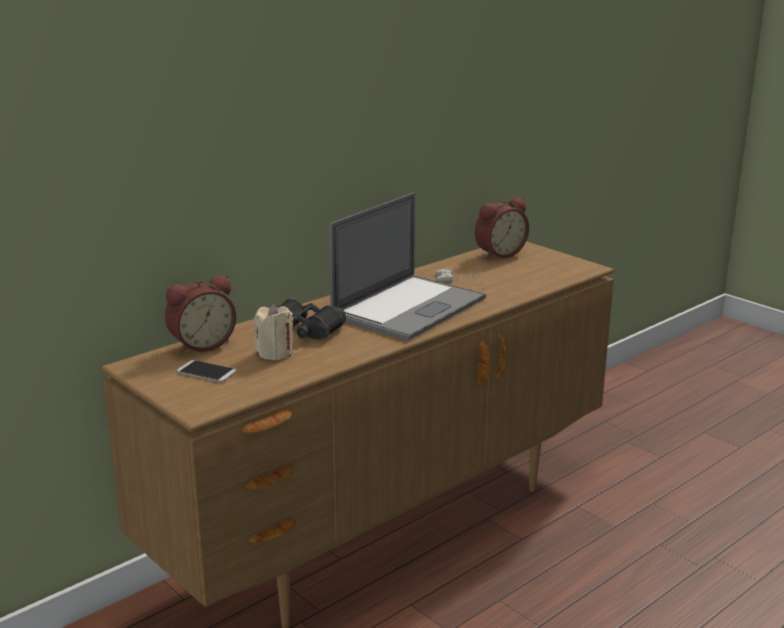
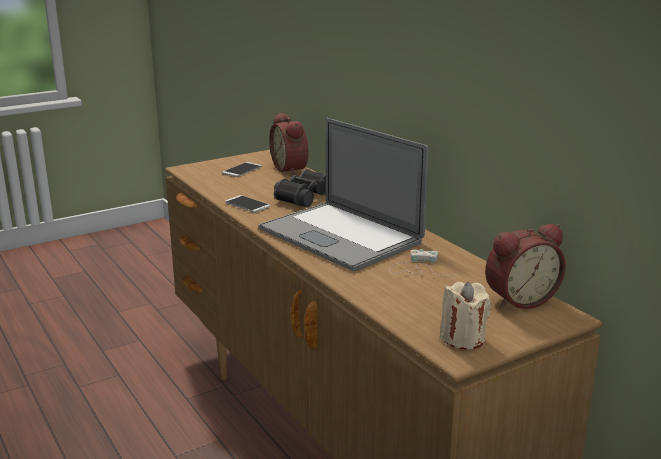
camera: 100 degrees right, 0 degrees up
(275, 353) = (263, 187): beige candle -> beige candle (463, 338)
(337, 354) = (247, 204): none -> phone
(498, 253) = (519, 299): alarm clock -> alarm clock turned 90 degrees counterclockwise

